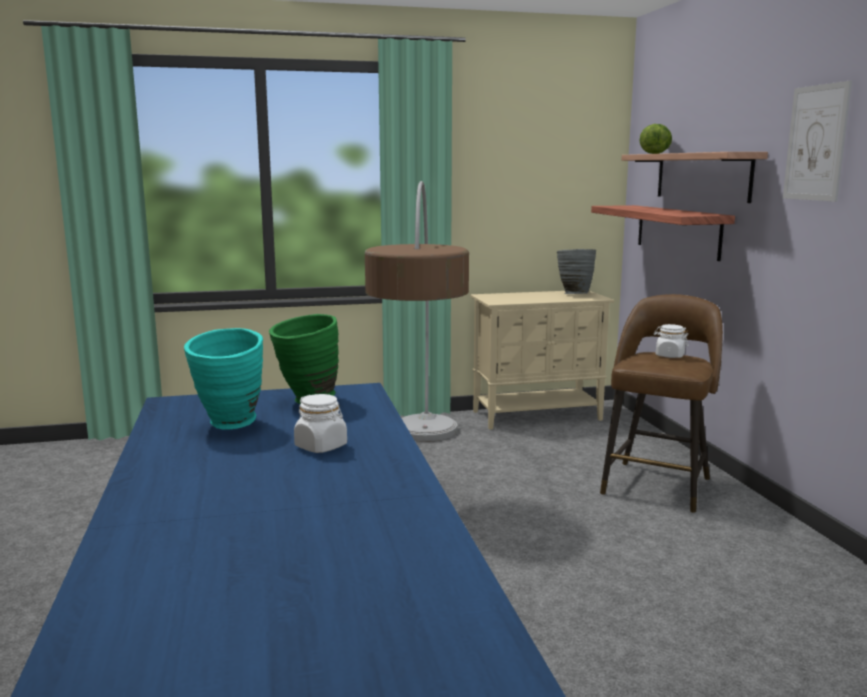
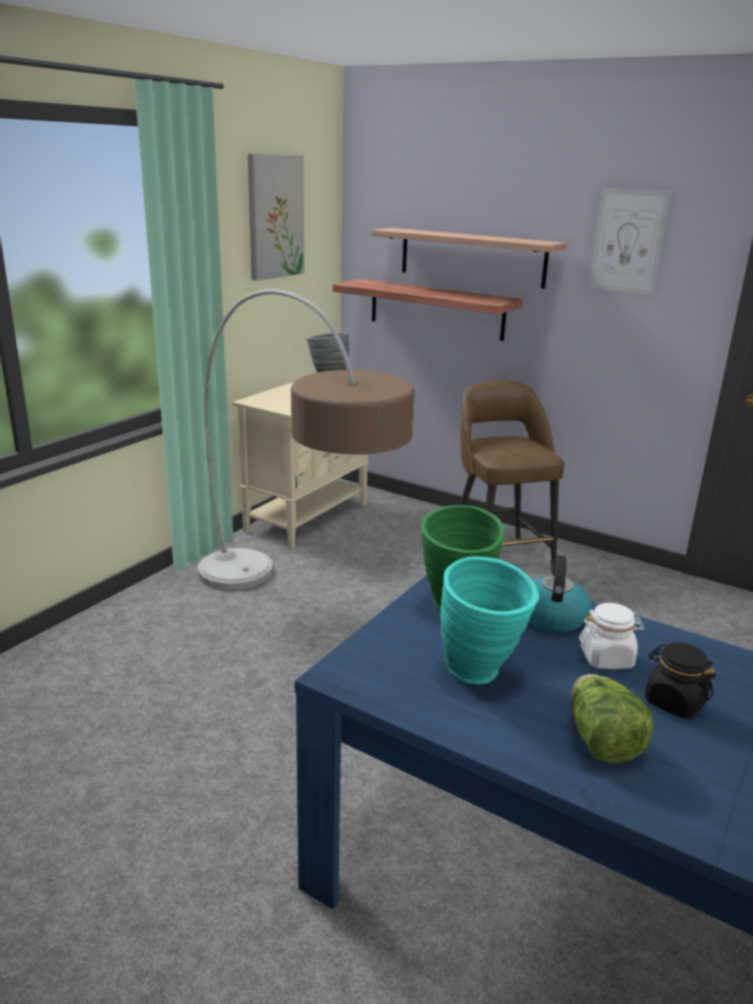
camera: 45 degrees left, 10 degrees up
(293, 476) = (674, 702): none -> black jar
(353, 421) = (552, 616): none -> kettle
(534, 145) = (275, 217): none -> picture
(656, 154) = (412, 230): lettuce -> lettuce (601, 741)
(669, 356) = (505, 440): white jar -> none

